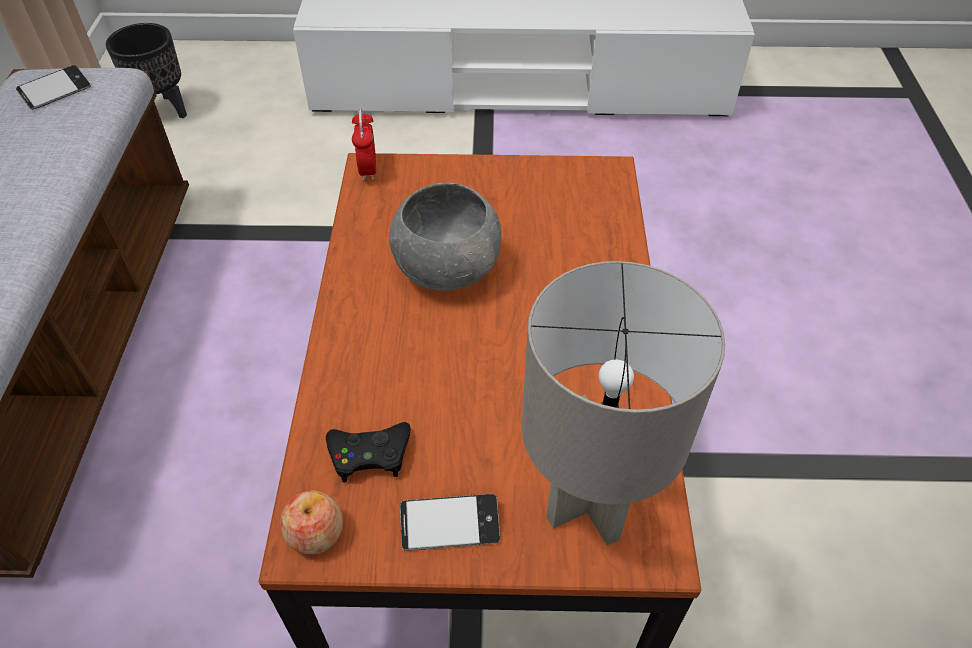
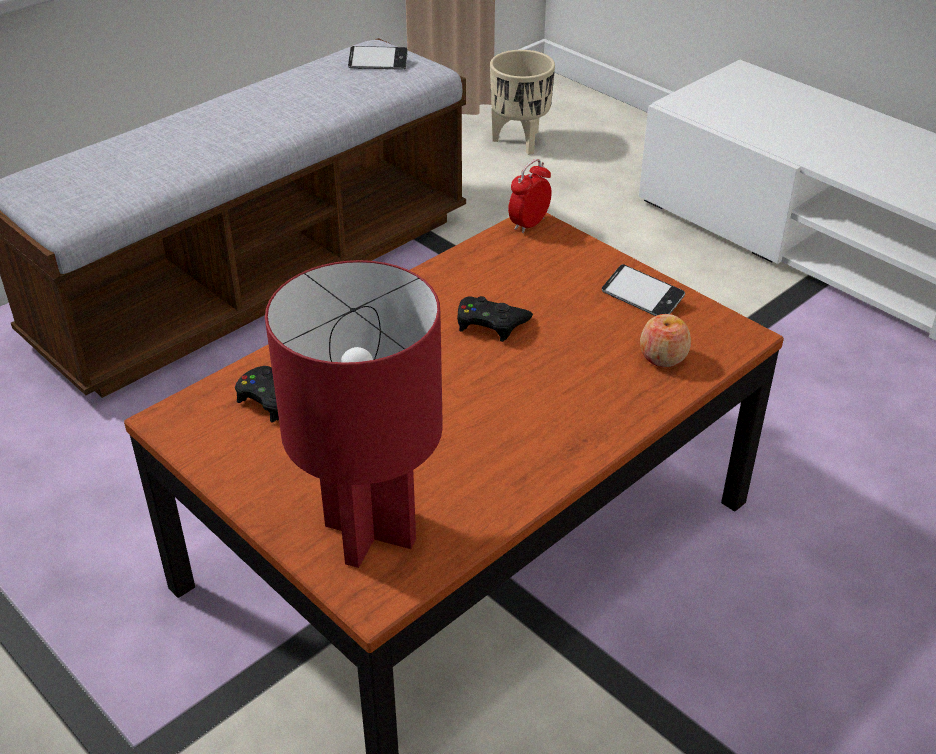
camera: 45 degrees right, 10 degrees down
(164, 110) = (520, 141): black planter -> beige planter
(315, 533) = (185, 418): apple -> apple (663, 357)
(446, 269) = (490, 323): grey bowl -> black game controller
(450, 526) = (264, 474): phone -> phone (642, 297)
(591, 505) = (371, 534): grey table lamp -> red table lamp

